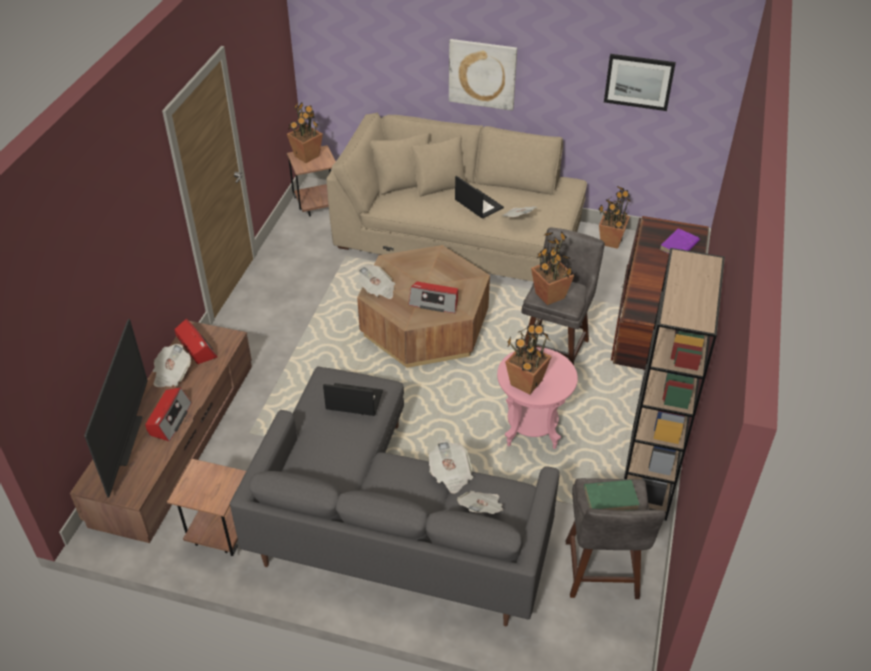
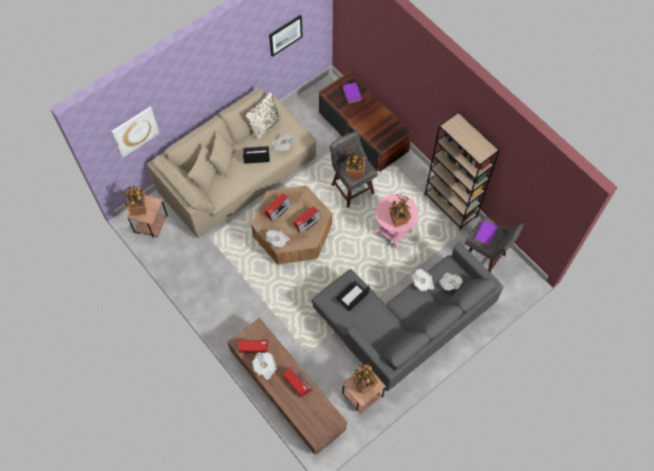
camera: 55 degrees left, 20 degrees up
(128, 440) = (298, 408): television -> none
(425, 267) = (278, 209): none -> radio
(482, 74) = (206, 92): picture -> picture (135, 131)
(530, 192) = (265, 126): none -> beige pillow
(610, 241) = (298, 111): potted plant -> potted plant (364, 385)
(611, 498) = (485, 233): green book -> purple book

